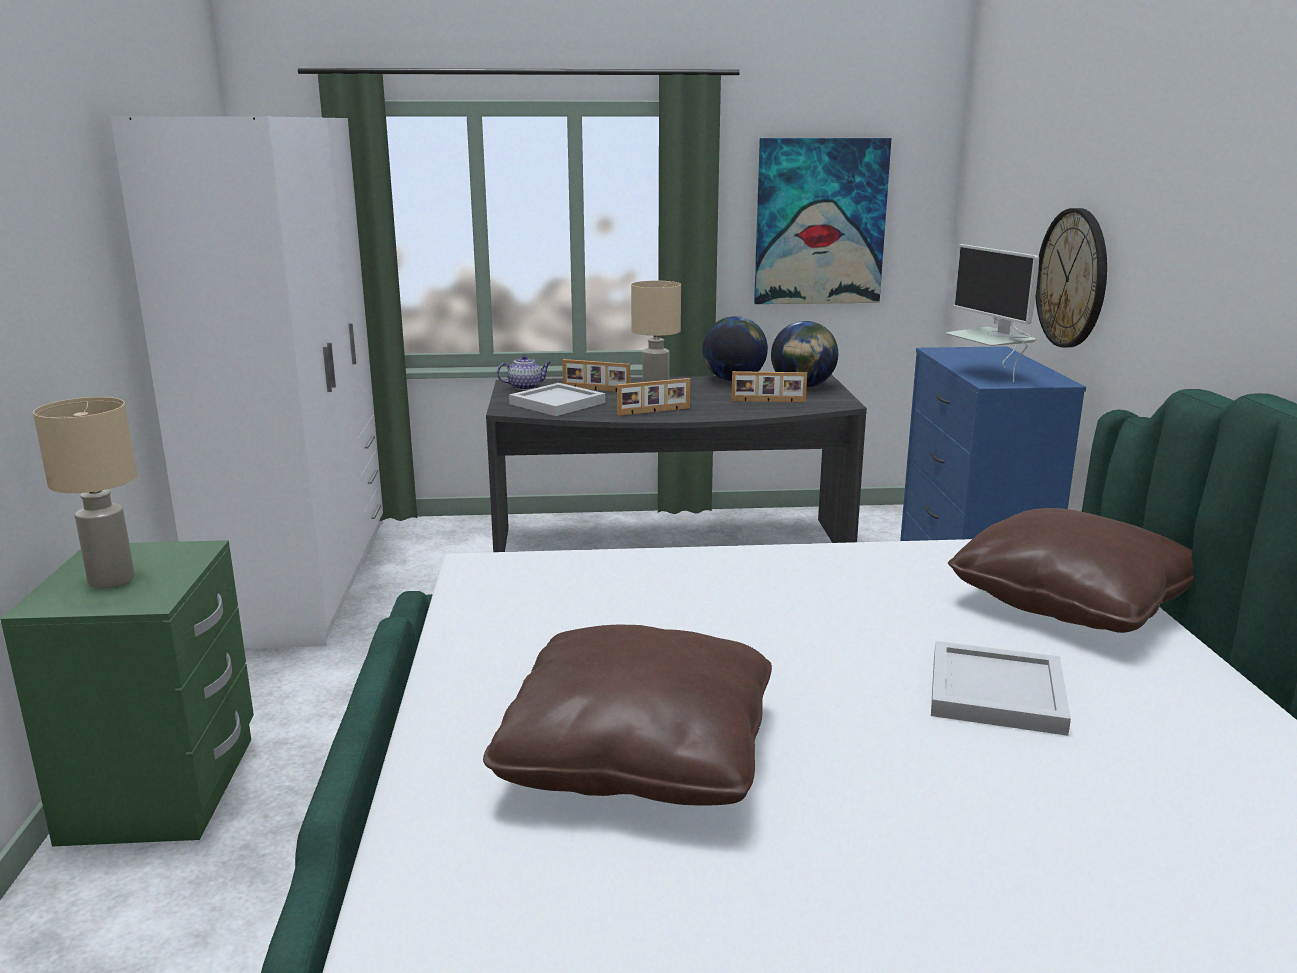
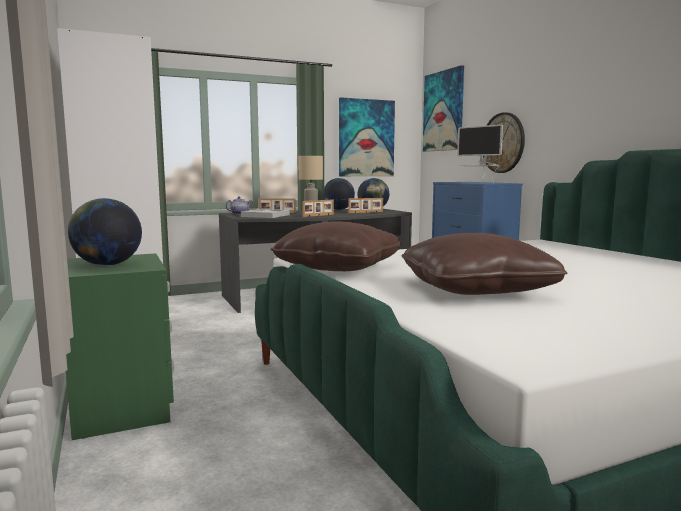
camera: 20 degrees left, 10 degrees down
(110, 580) = (107, 265): beige table lamp -> globe
(991, 169) = (443, 111): none -> picture
(998, 692) = (586, 267): white tray -> none
(1070, 602) = (570, 250): brown pillow -> brown pillow (338, 268)

